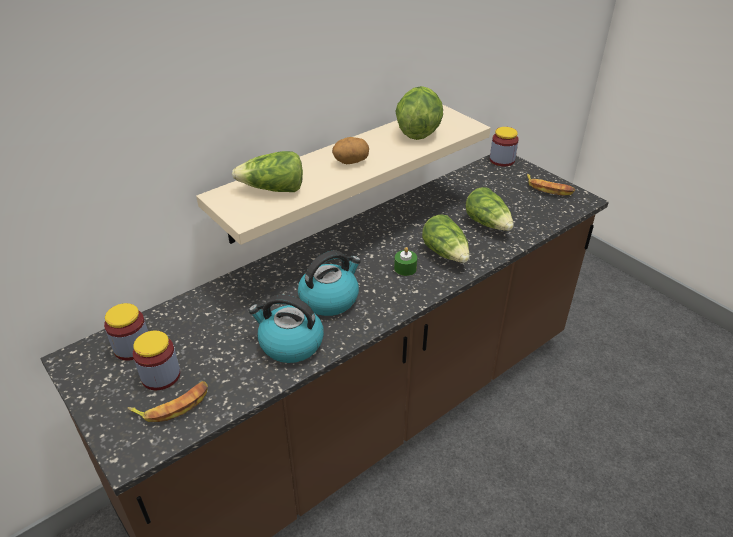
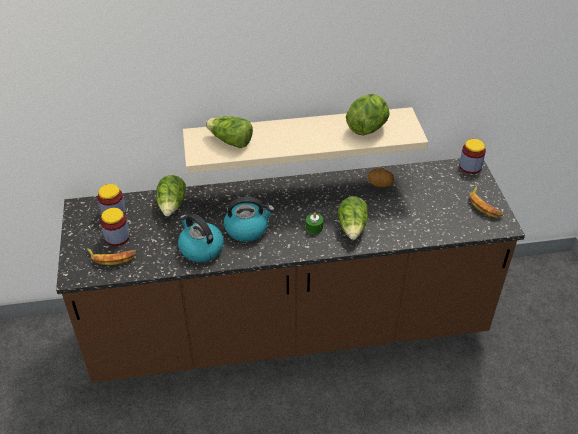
camera: 30 degrees right, 5 degrees up
(351, 162) = (298, 137): potato -> potato (380, 184)
(488, 224) = (405, 217): lettuce -> lettuce (172, 205)

